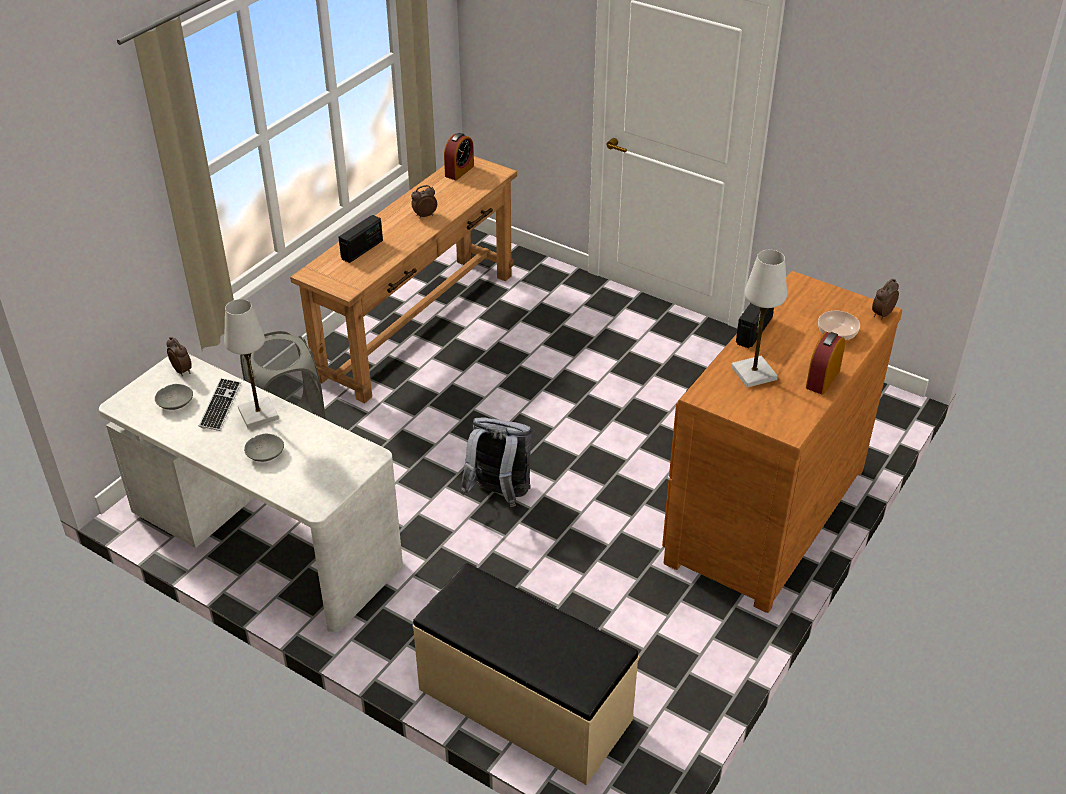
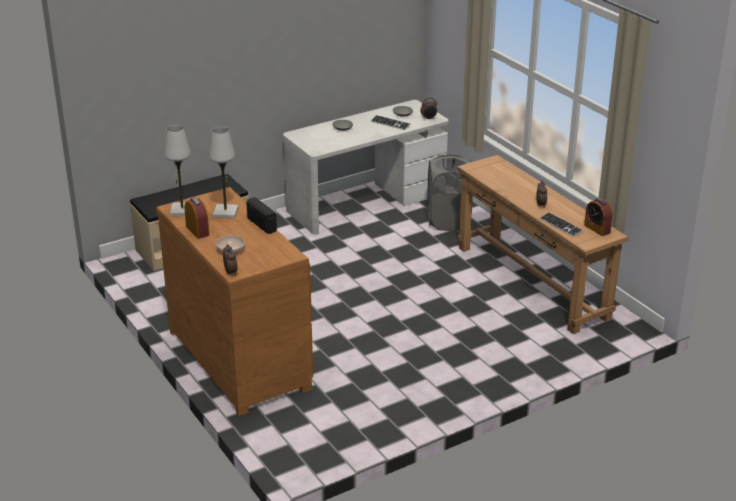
camera: 115 degrees right, 10 degrees down
(258, 414) = (375, 131): white table lamp -> white table lamp (182, 210)
(362, 250) = (511, 178): radio -> none
(468, 194) = (561, 225): none -> keyboard
(499, 494) = (340, 273): grey backpack -> none

